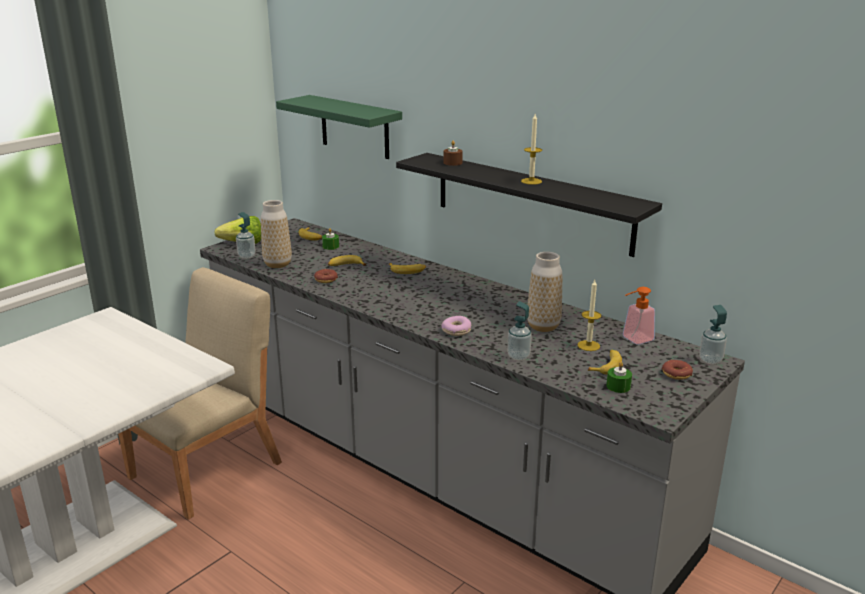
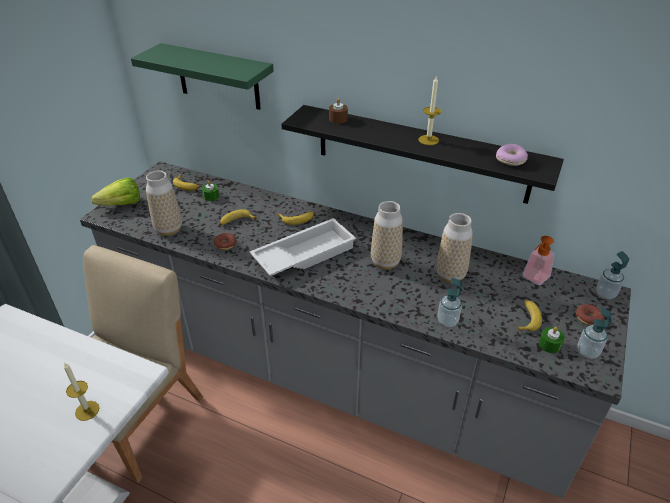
camera: 15 degrees left, 15 degrees up
(246, 256) = (132, 222): soap dispenser -> soap dispenser (587, 352)
(399, 294) = (304, 254): none -> white tray
(456, 331) = (377, 296): donut -> donut (511, 160)
(479, 310) = (385, 262): none -> vase
(588, 345) = (500, 294): candle -> candle (87, 410)

